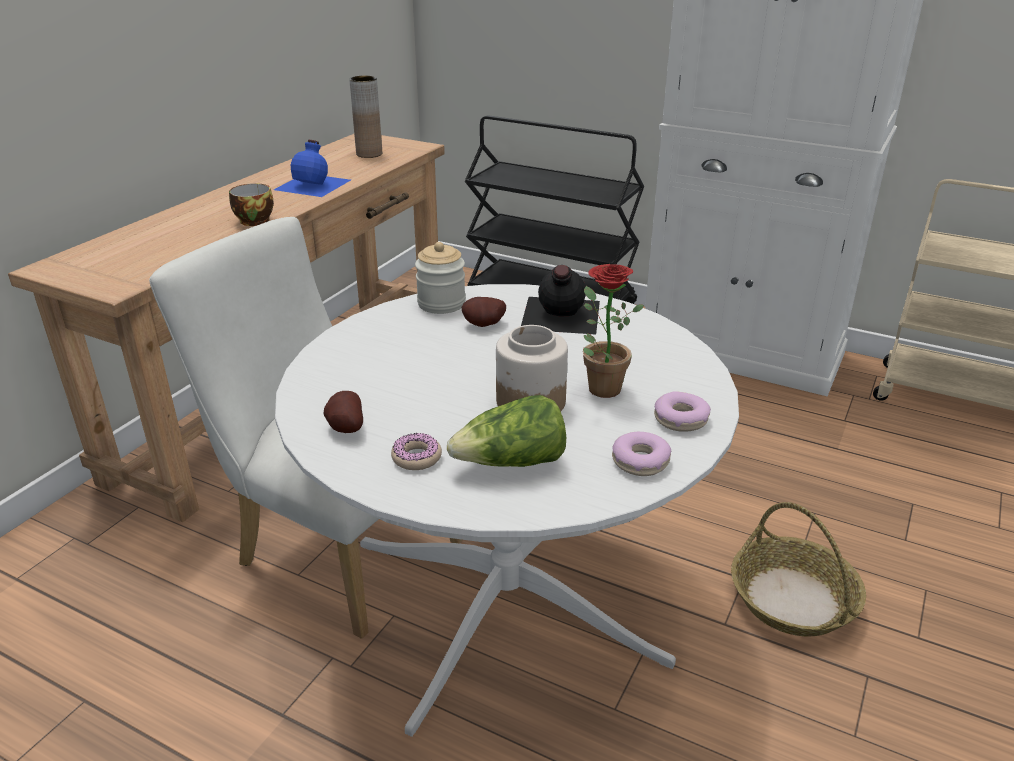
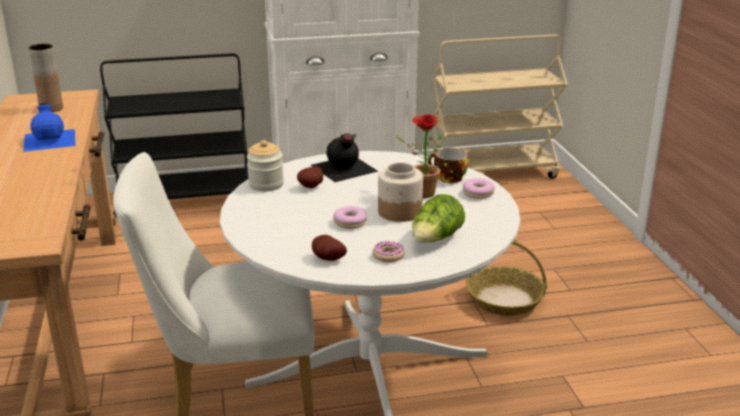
camera: 40 degrees left, 5 degrees down
(252, 220) = (53, 174): cup -> cup (448, 178)
(640, 461) = (488, 216): donut -> donut (350, 222)

